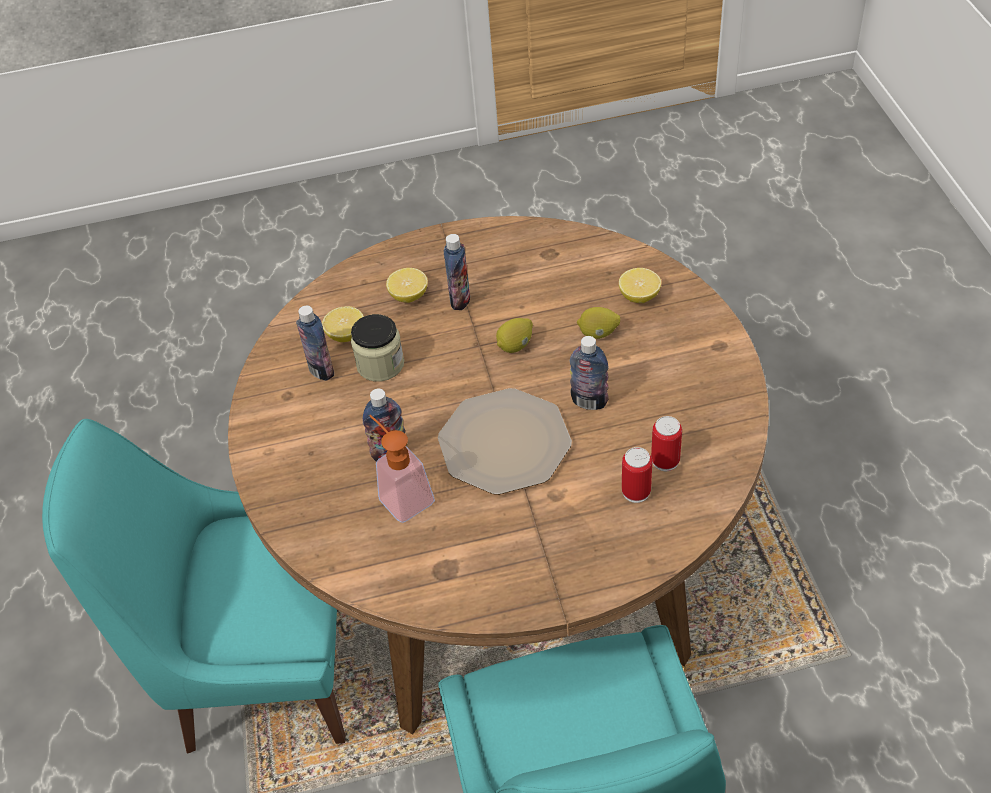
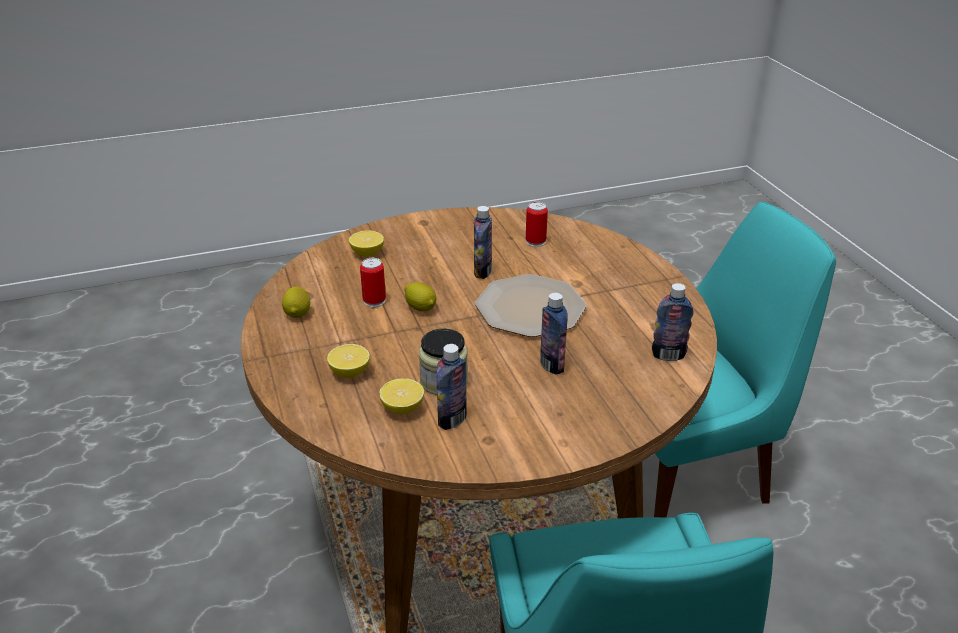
camera: 100 degrees left, 15 degrees down
(401, 495) = (595, 355): soap dispenser -> none
(460, 299) = (359, 341): bottle -> bottle (668, 355)
(598, 333) = (408, 270): lemon -> lemon (298, 313)
(636, 491) = (566, 252): can -> can (374, 301)

